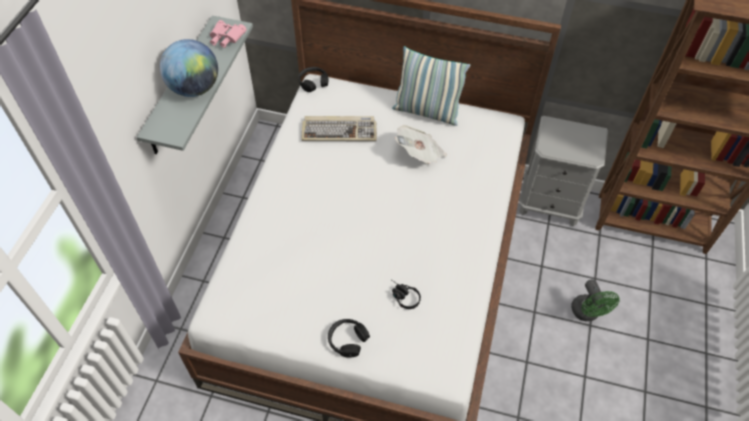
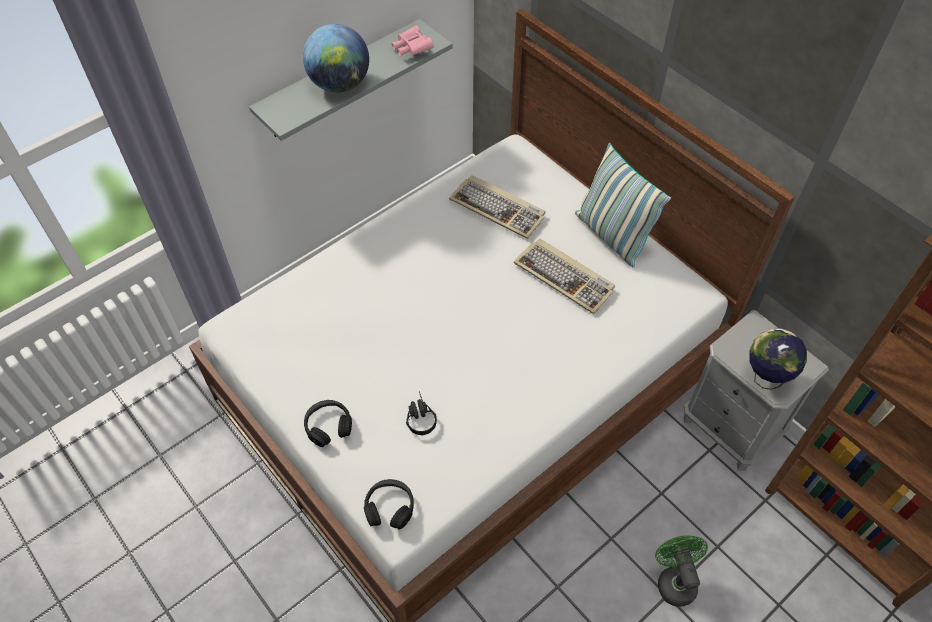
camera: 35 degrees right, 0 degrees up
(313, 82) = (512, 145): black headphones -> black headphones (389, 507)
(420, 154) = (565, 277): newspaper -> keyboard
(580, 153) = (765, 378): none -> globe
(587, 313) = (674, 580): green fan -> green fan turned 150 degrees clockwise

